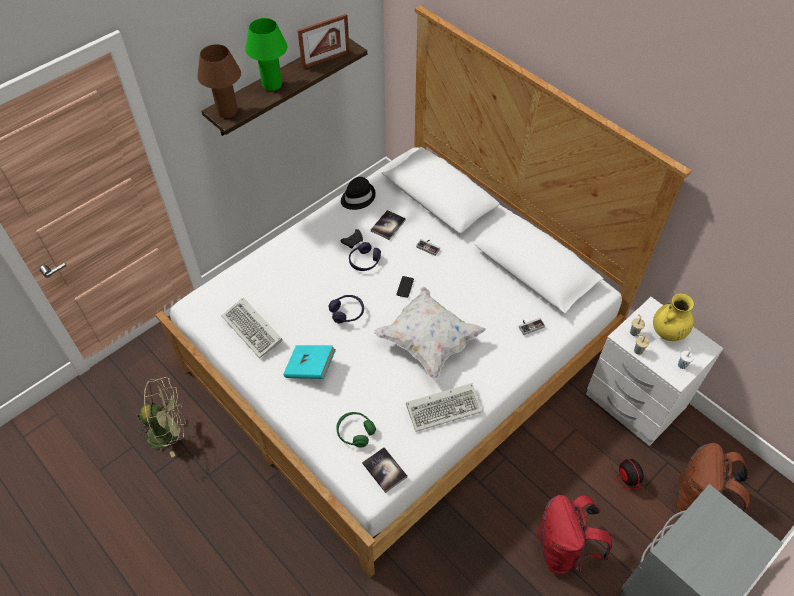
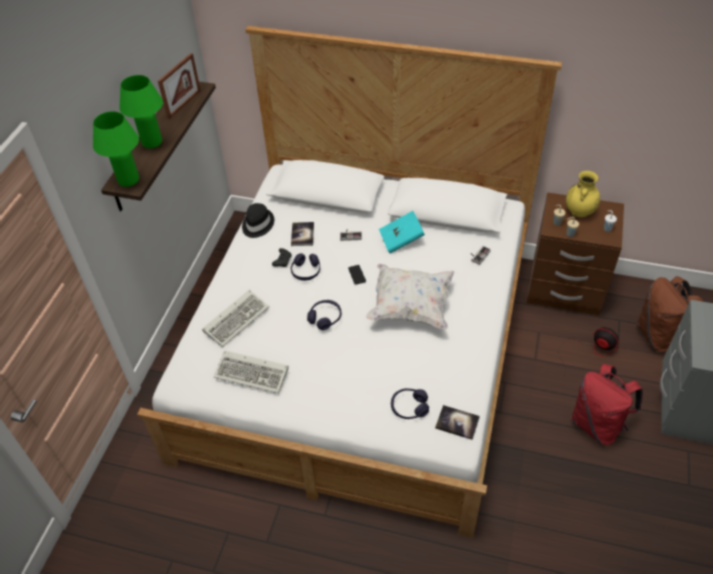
camera: 30 degrees left, 5 degrees down
(169, 433) = (199, 528): green fan -> none
(227, 112) = (128, 180): brown table lamp -> green table lamp
(310, 368) = (329, 378): turquoise book -> turquoise book (401, 240)
(355, 432) = (409, 407): green headphones -> purple headphones
(445, 407) = (465, 349): keyboard -> keyboard (237, 318)
(634, 402) = (564, 290): white nightstand -> brown nightstand

